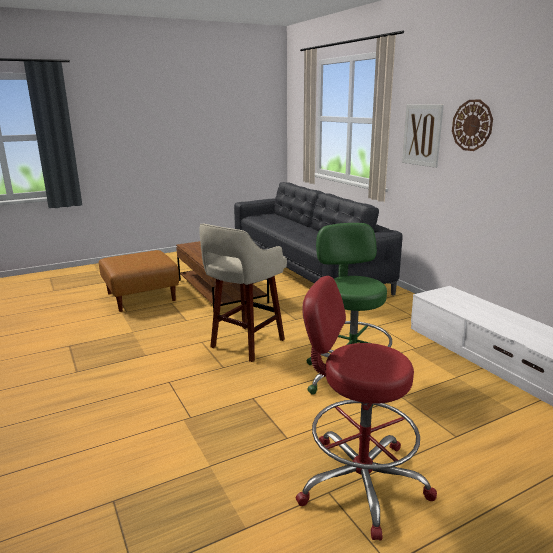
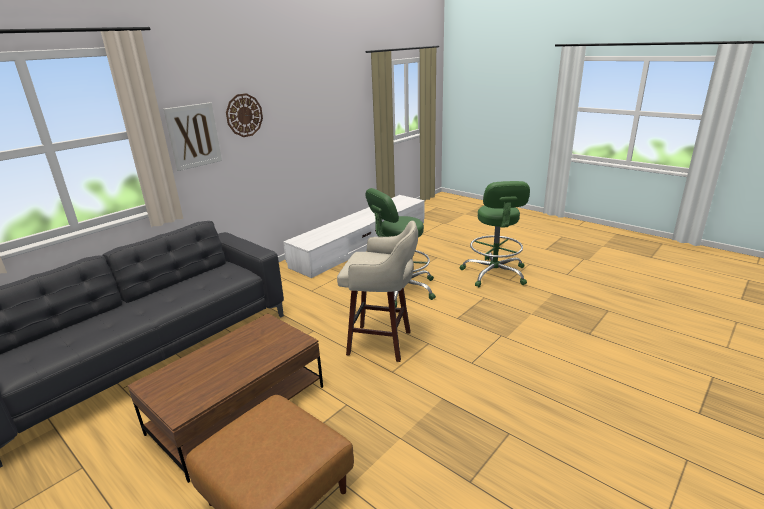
camera: 110 degrees left, 5 degrees up
(359, 481) = (494, 274): red stool -> green stool

